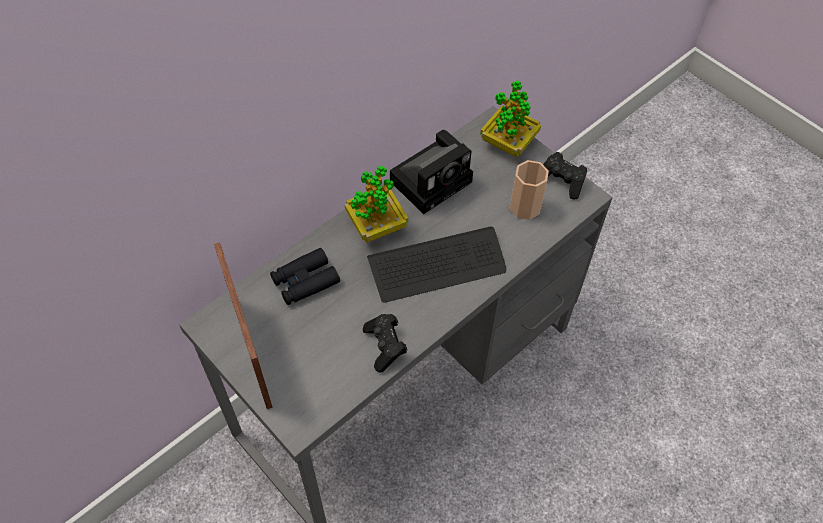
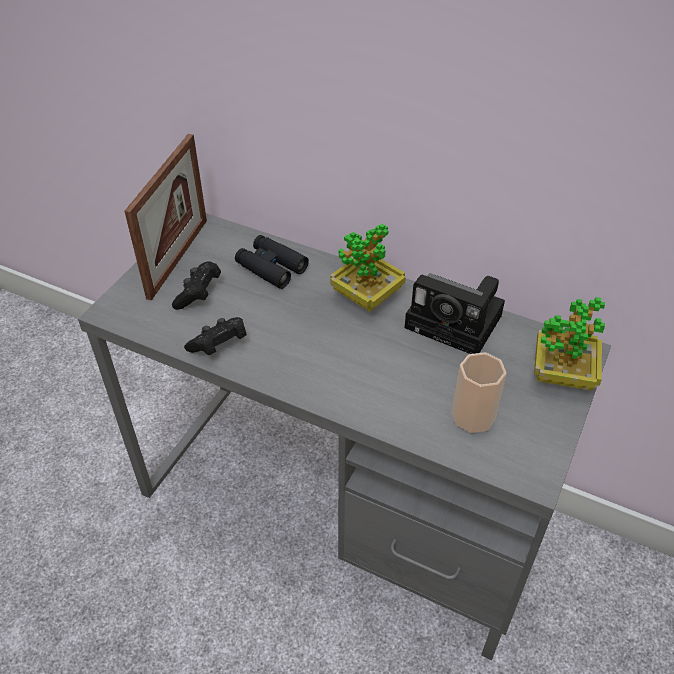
camera: 70 degrees right, 10 degrees down
(251, 352) = (178, 258): picture frame -> picture frame turned 150 degrees clockwise
(437, 266) = (340, 358): keyboard -> none
(562, 181) = (540, 444): black game controller -> black game controller (198, 294)

